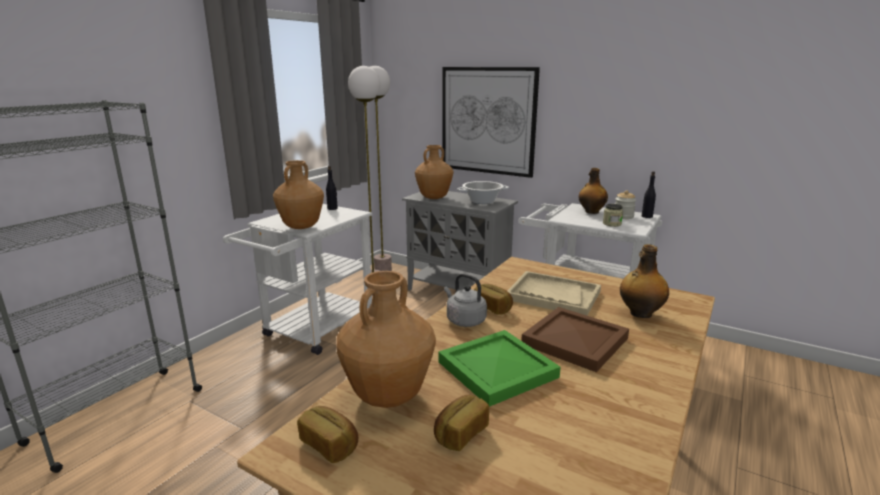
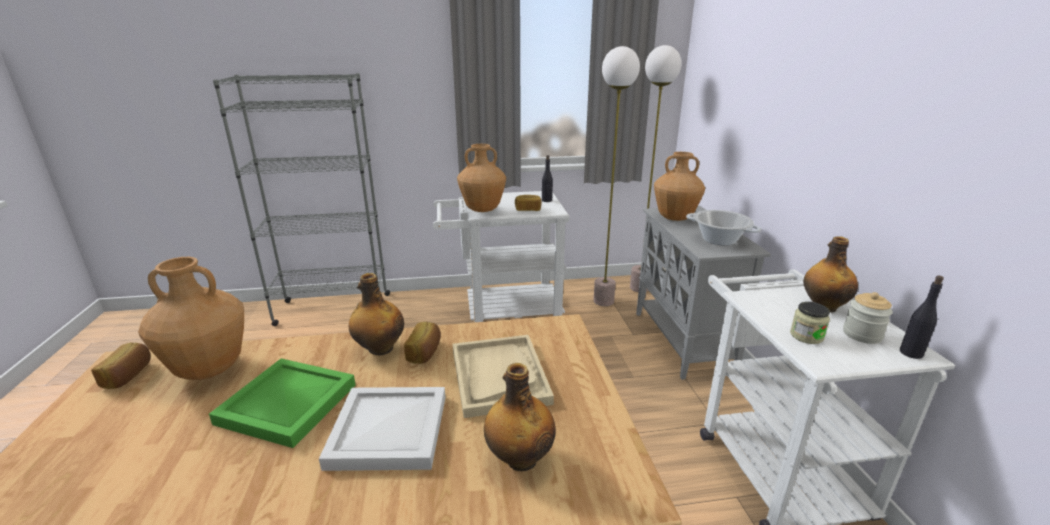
camera: 50 degrees right, 5 degrees up
(460, 433) = (160, 426): bread -> bread (528, 209)
(464, 320) = (380, 349): grey kettle -> bottle
(488, 121) = (768, 131): picture -> none
(576, 341) = (390, 432): brown tray -> white tray

